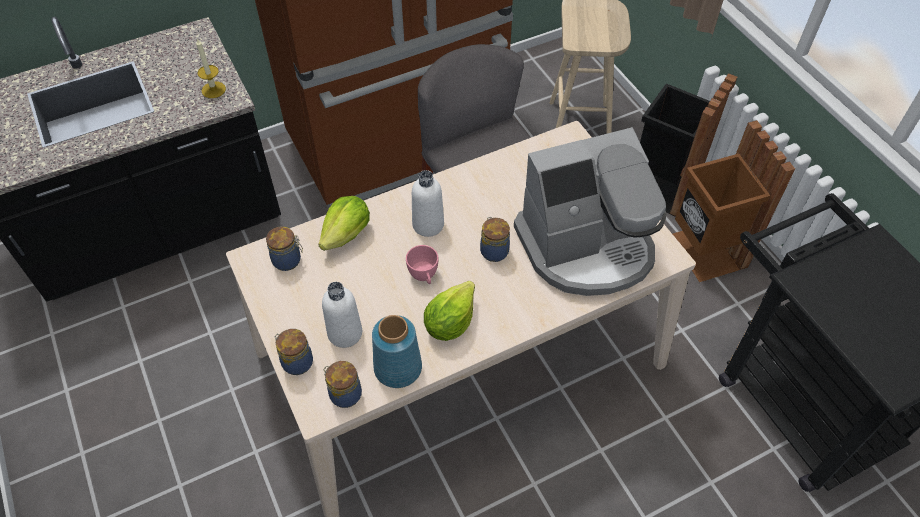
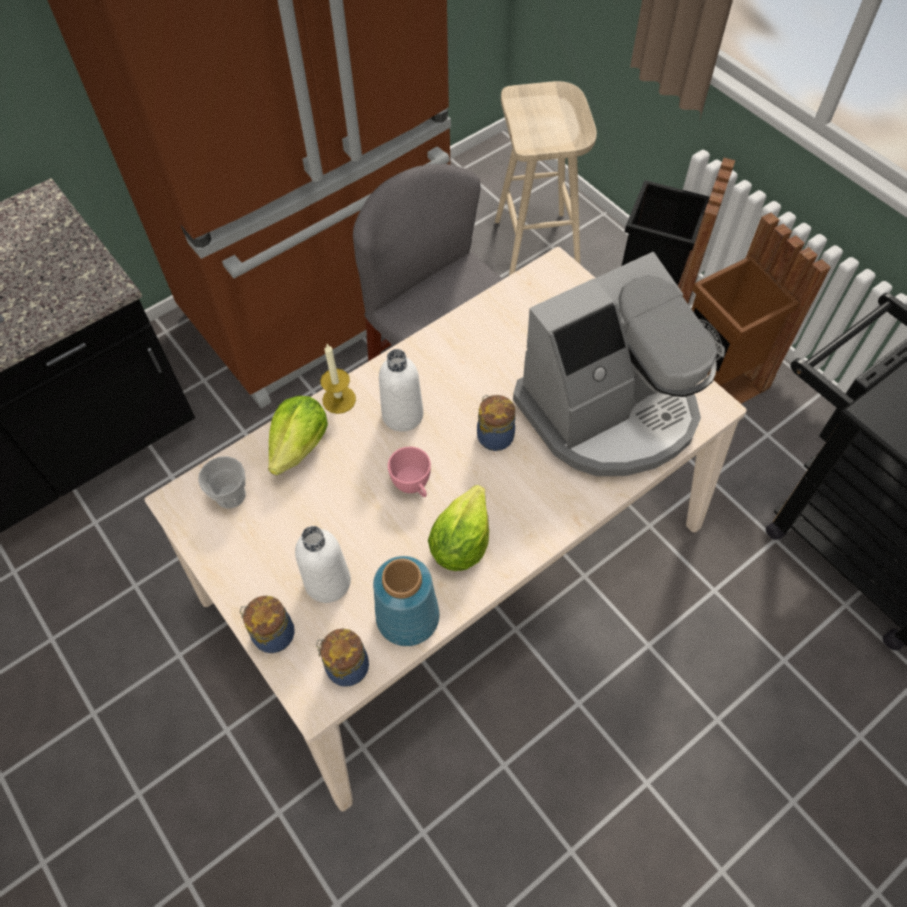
camera: 10 degrees left, 5 degrees up
(213, 90) = (80, 277): candle -> candle (339, 399)
(288, 260) = (230, 495): jar -> cup

